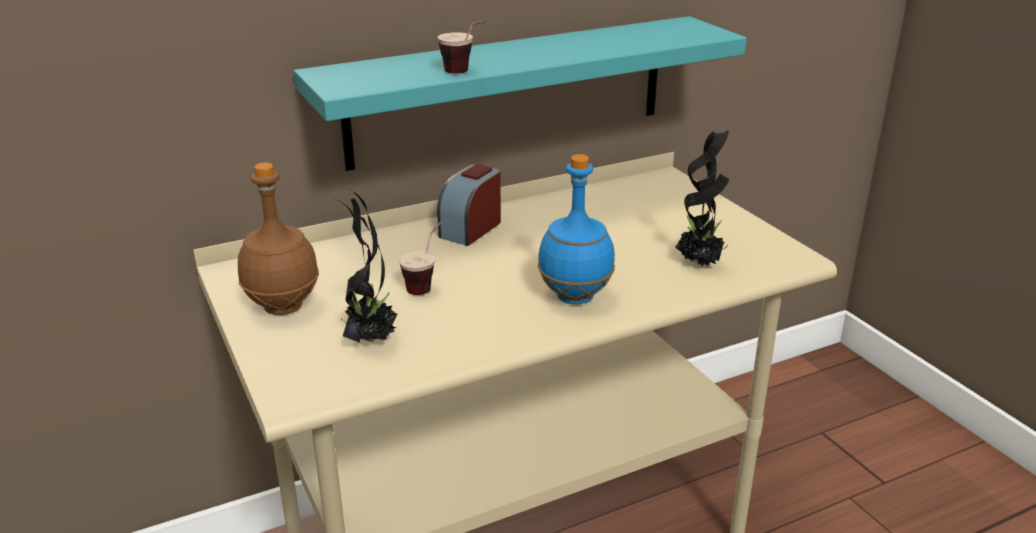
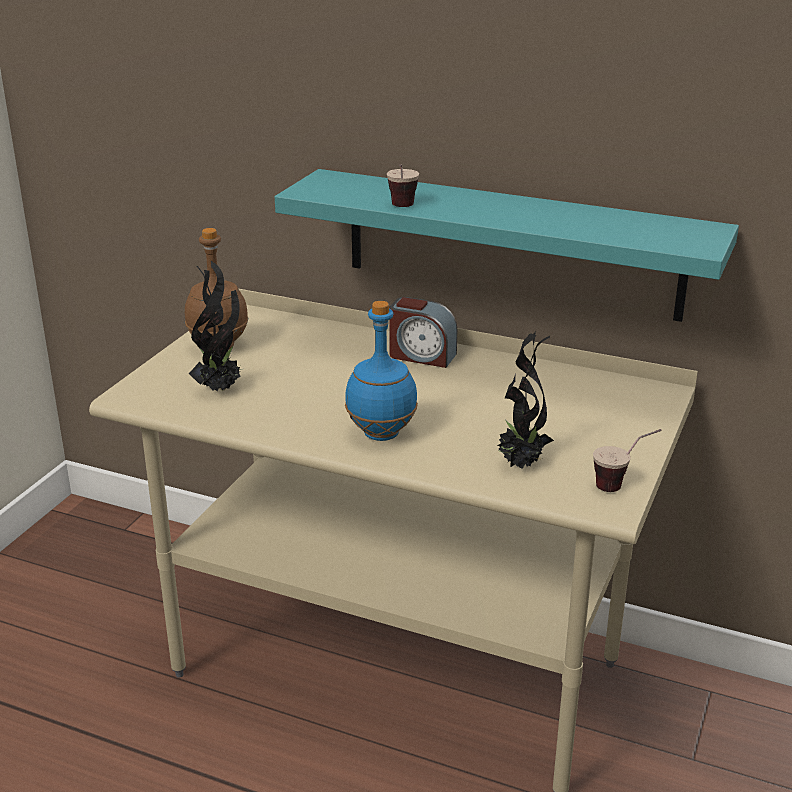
camera: 50 degrees right, 0 degrees up
(427, 283) = (317, 375): cup -> cup (622, 484)
(471, 229) = (421, 356): alarm clock -> alarm clock turned 150 degrees counterclockwise

